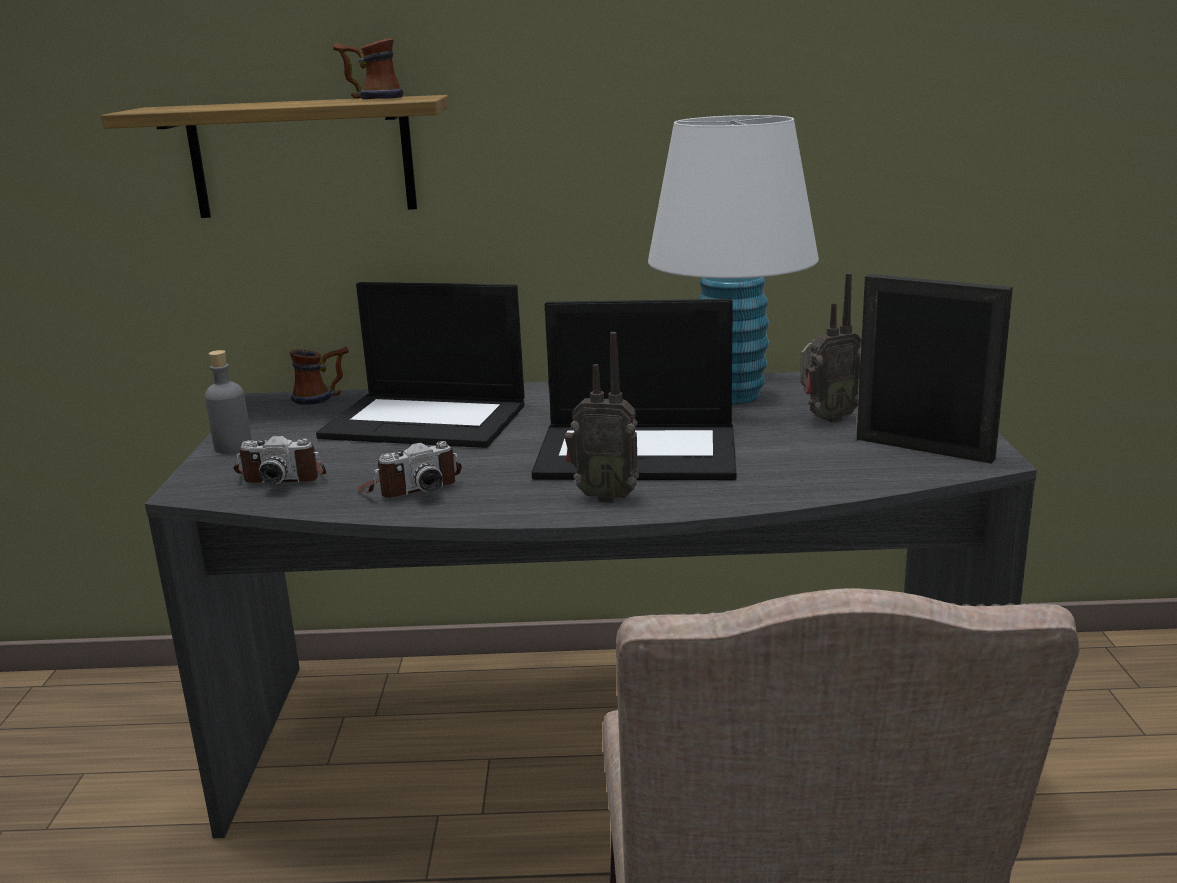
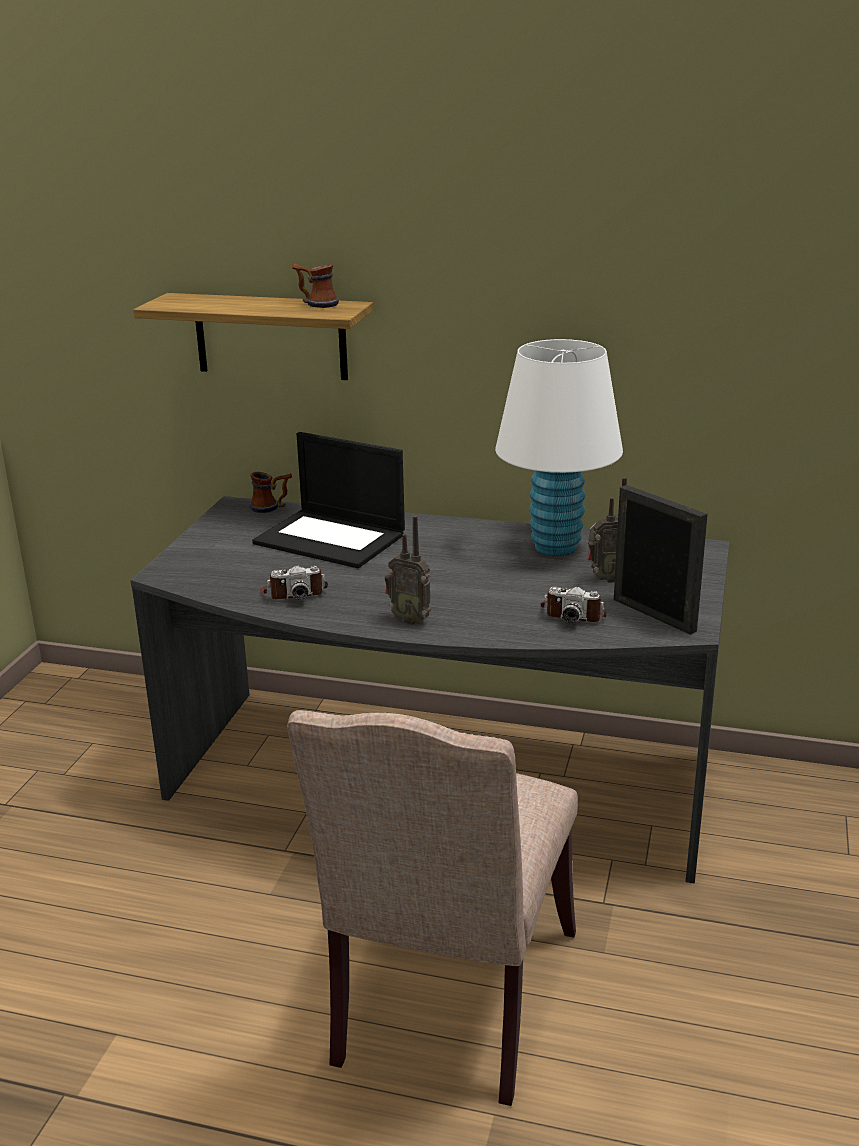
camera: 15 degrees right, 5 degrees up
(233, 447) = (197, 542): grey bottle -> none
(284, 476) = (219, 572): camera -> camera (573, 613)
(640, 452) = (457, 587): laptop -> none

